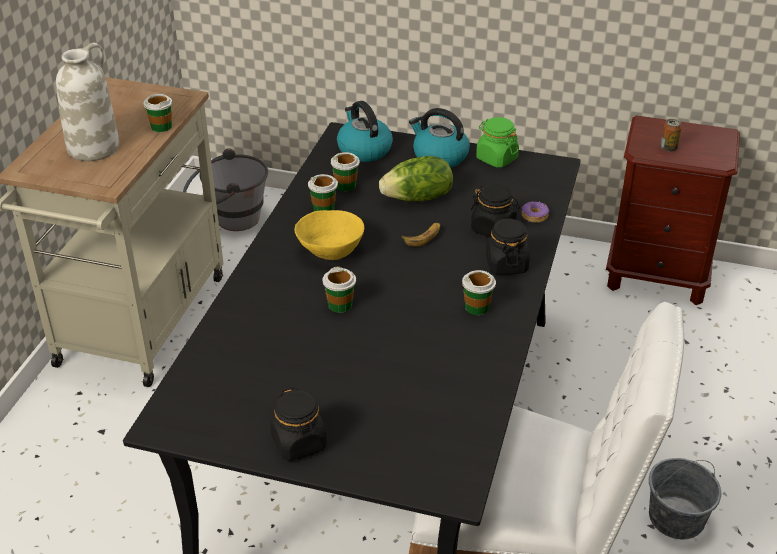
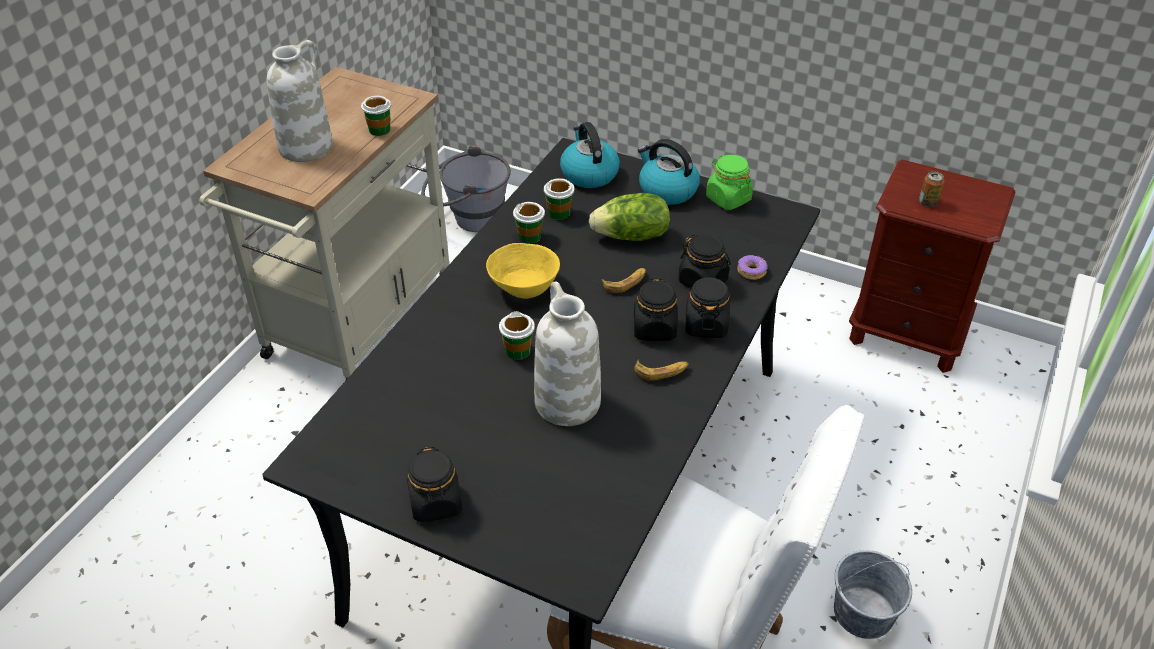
camera: 10 degrees right, 5 degrees up
(397, 342) = (566, 401): none -> white vase
(461, 272) = (654, 329): none -> black jar
(477, 307) = (661, 371): cup -> banana

